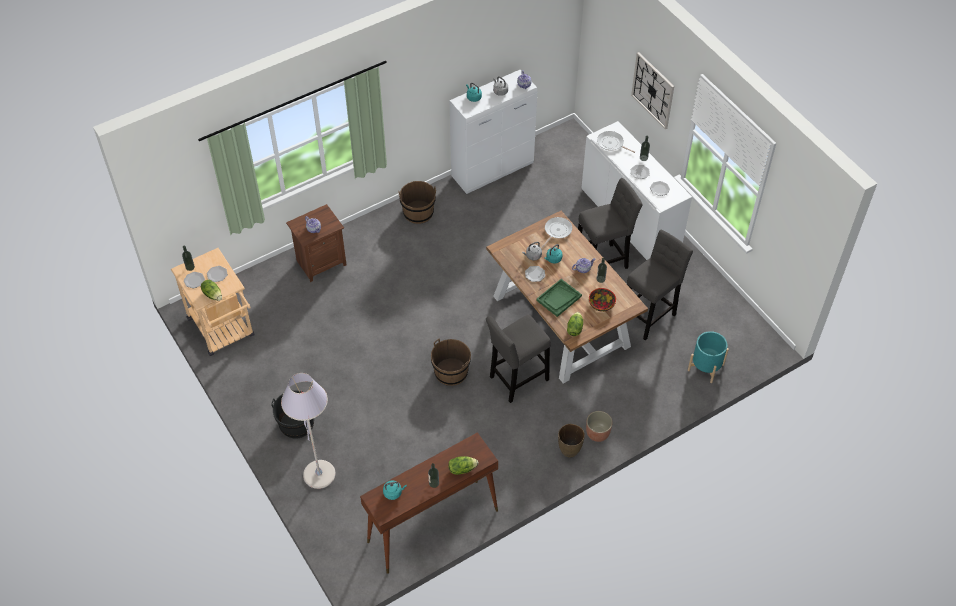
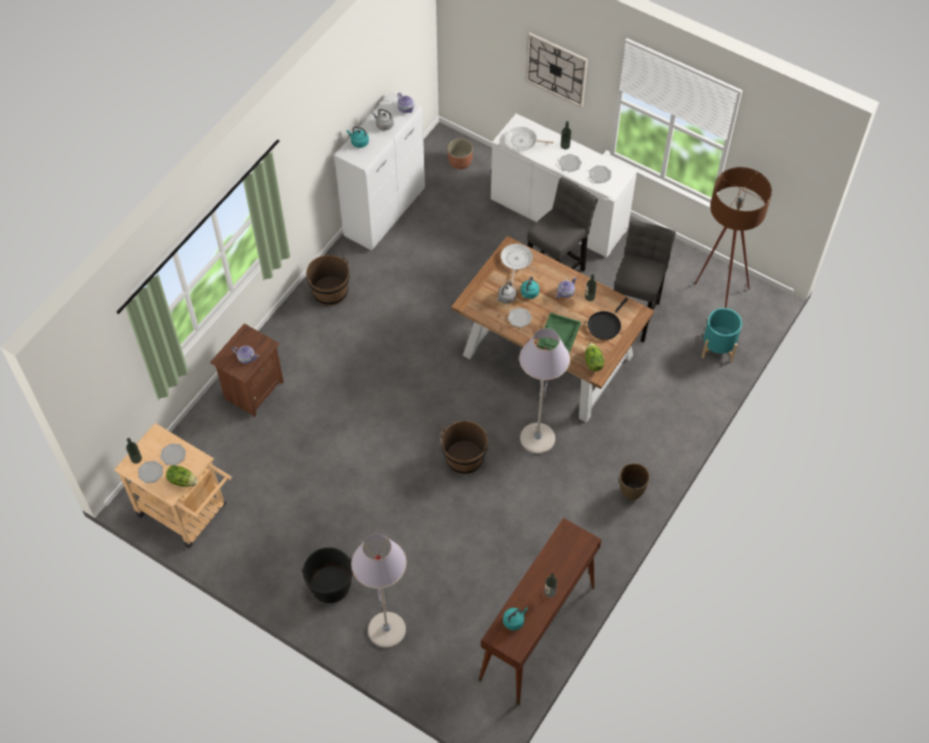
camera: 25 degrees left, 5 degrees up
(462, 469) = (570, 564): lettuce -> none
(516, 380) = (537, 438): grey stool -> grey floor lamp
(597, 433) = (649, 462): planter -> planter (460, 162)
(601, 304) = (605, 325): bowl -> black frying pan
(727, 326) = (716, 295): none -> brown floor lamp

